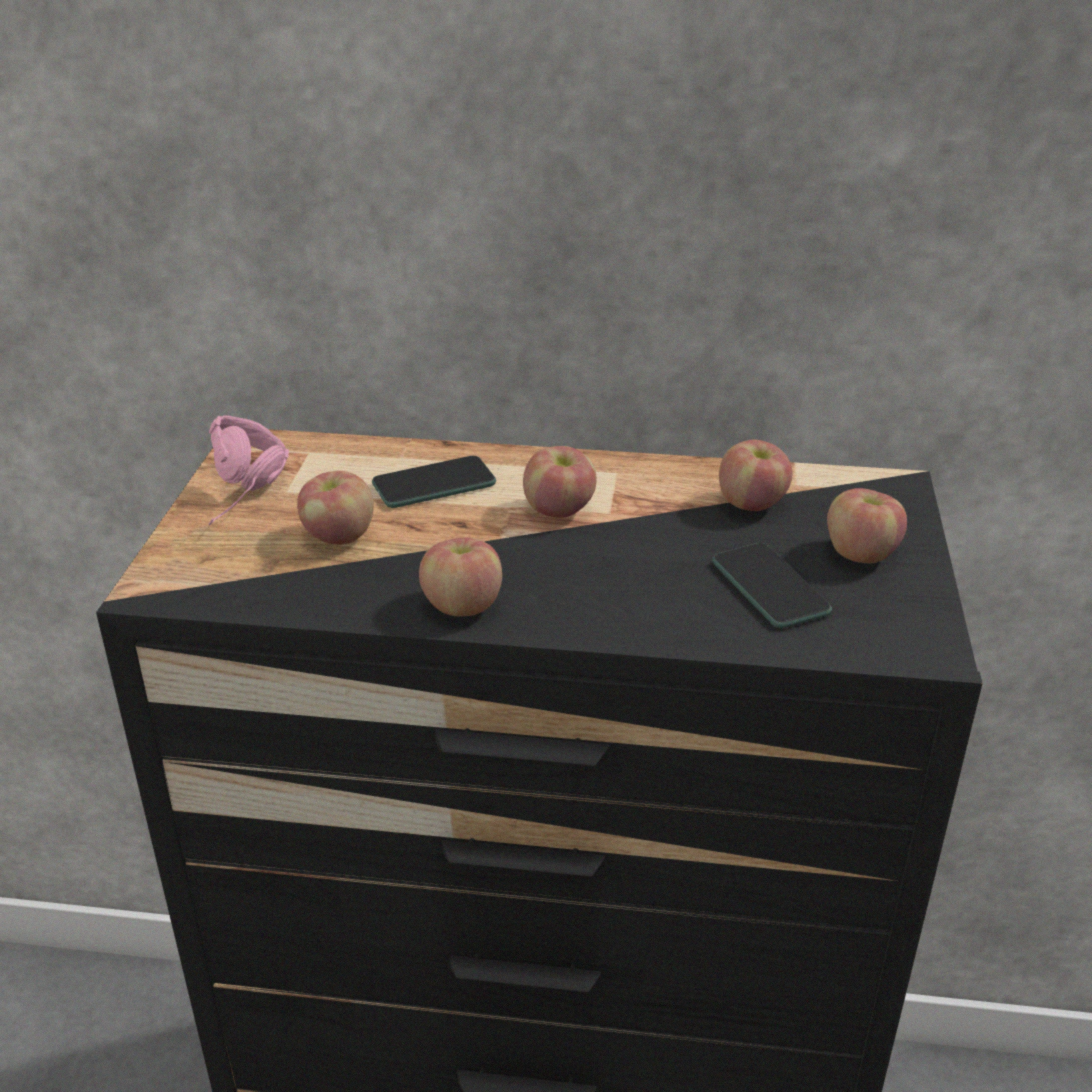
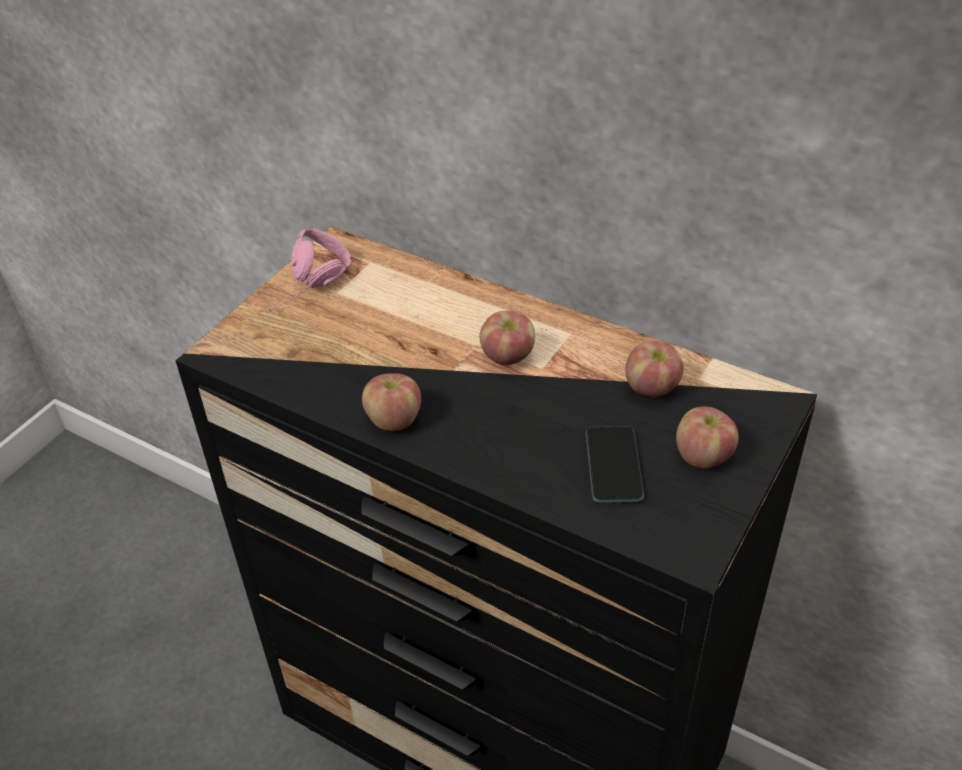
camera: 25 degrees right, 10 degrees up
(339, 536) = (349, 340): apple -> none
(434, 484) = (436, 311): phone -> none

